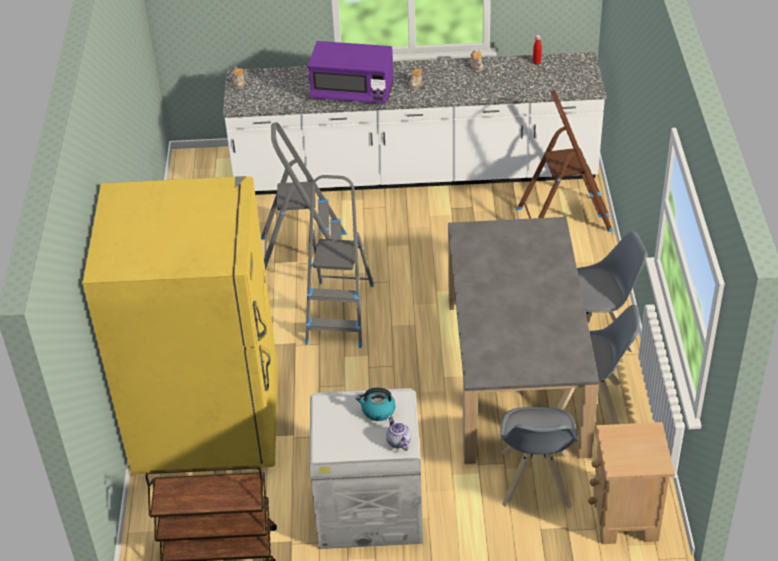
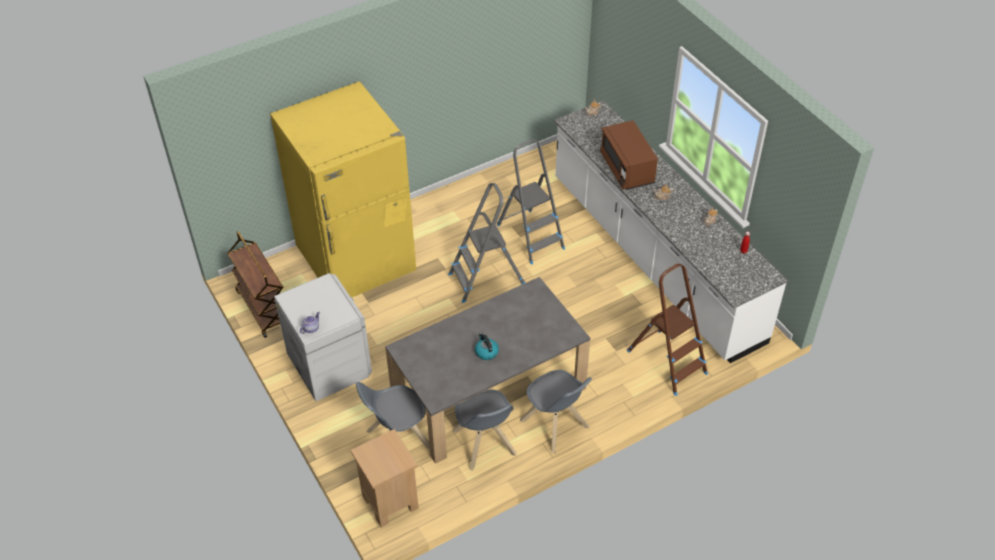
camera: 60 degrees right, 5 degrees up
(352, 92) = (626, 169): purple microwave -> brown microwave
(377, 411) = (331, 308): kettle -> kettle (486, 352)

